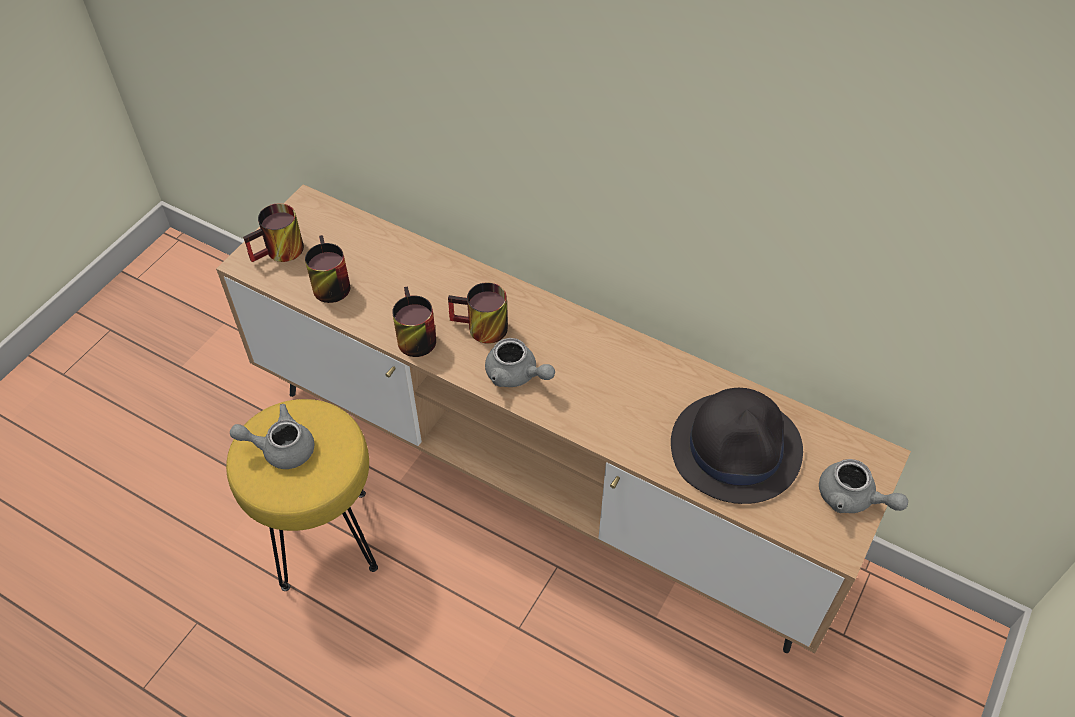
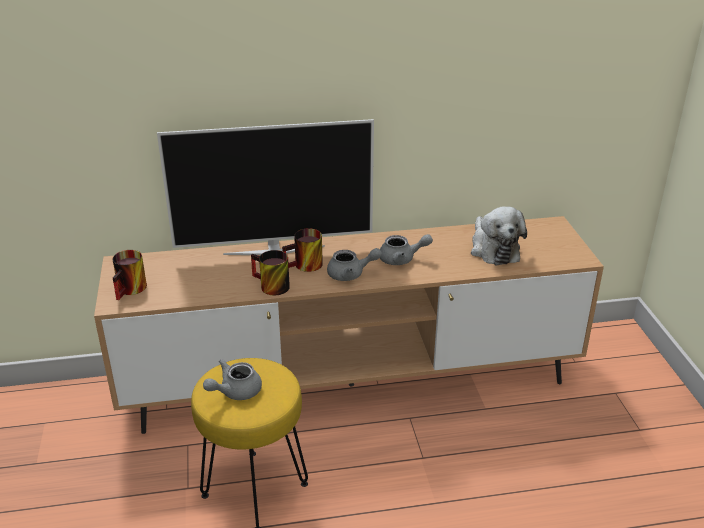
camera: 40 degrees left, 20 degrees down
(327, 284) = (183, 289): mug -> none
(475, 280) = (274, 249): none -> television
(736, 447) = (493, 249): black hat -> plush toy
(852, 499) = (565, 241): grey teapot -> grey teapot (402, 259)

